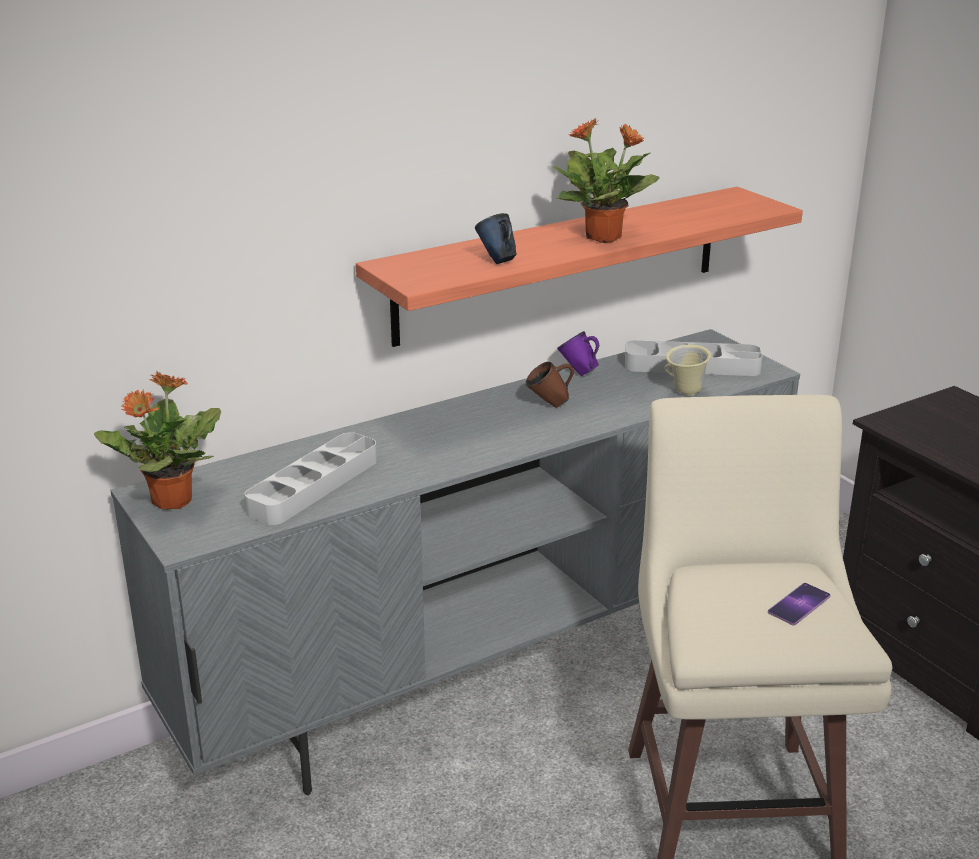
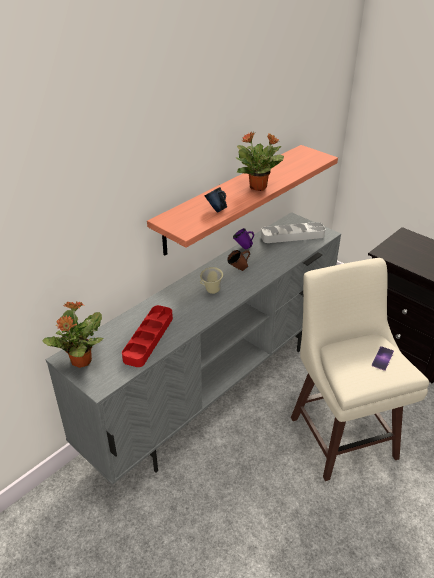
camera: 15 degrees left, 10 degrees up
(314, 485) = (148, 338): grey tray -> red tray
(685, 393) = (296, 253): beige mug -> beige mug (211, 292)

